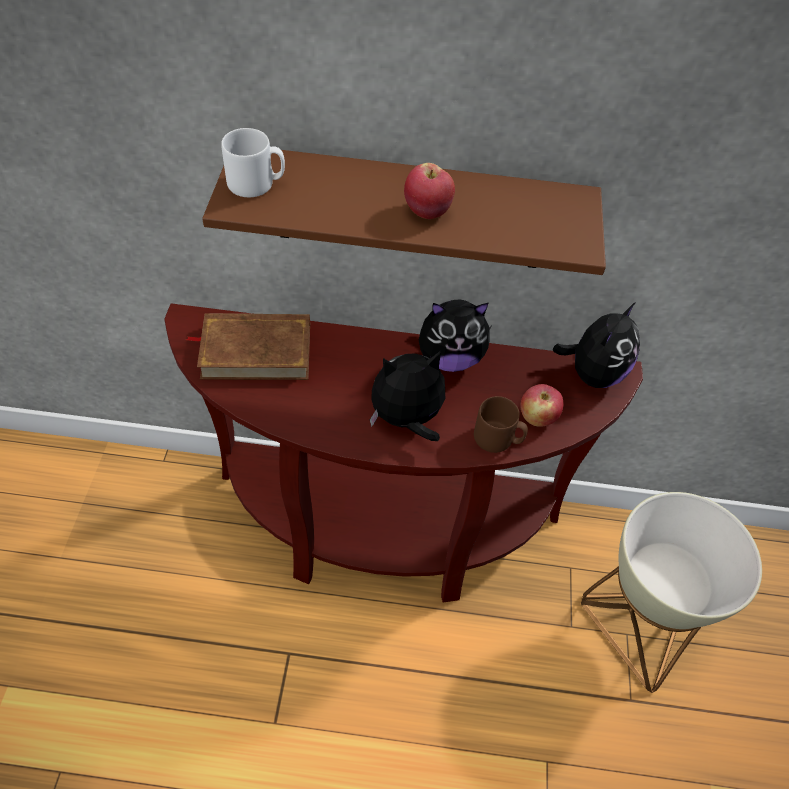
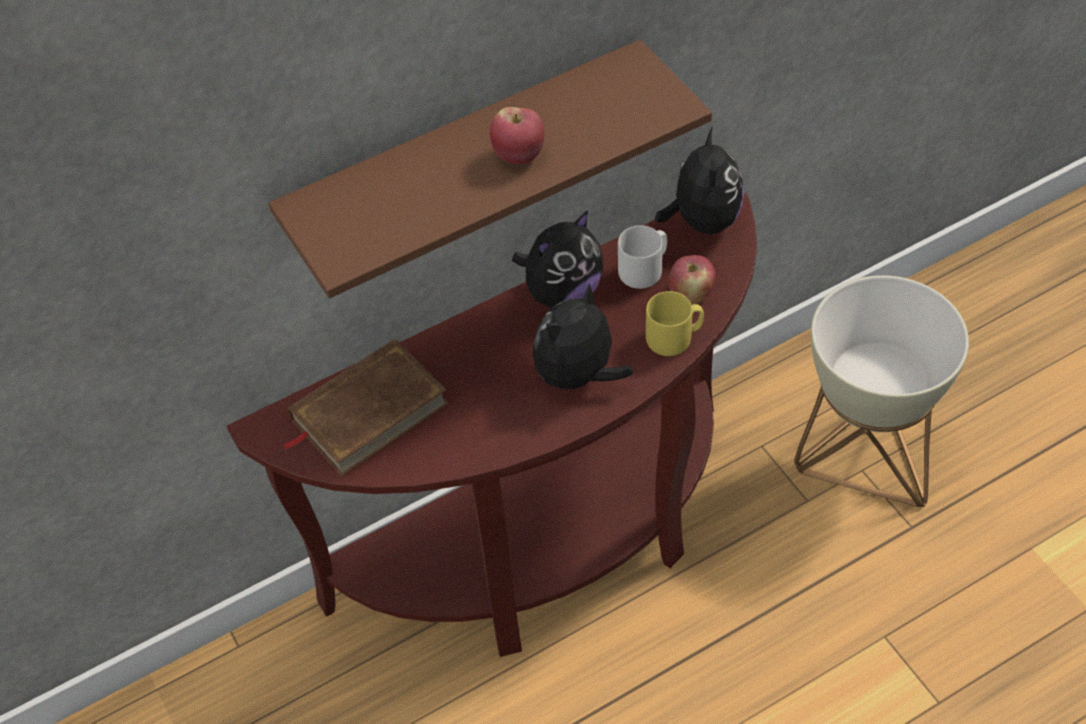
camera: 30 degrees left, 0 degrees up
(256, 184) = (339, 226): white mug -> white mug (644, 270)
(498, 439) = (674, 338): brown mug -> yellow mug

